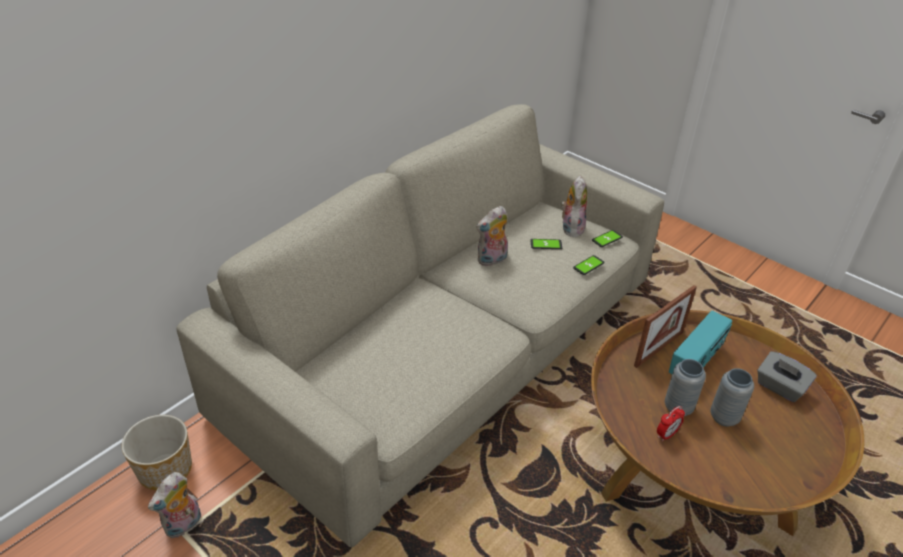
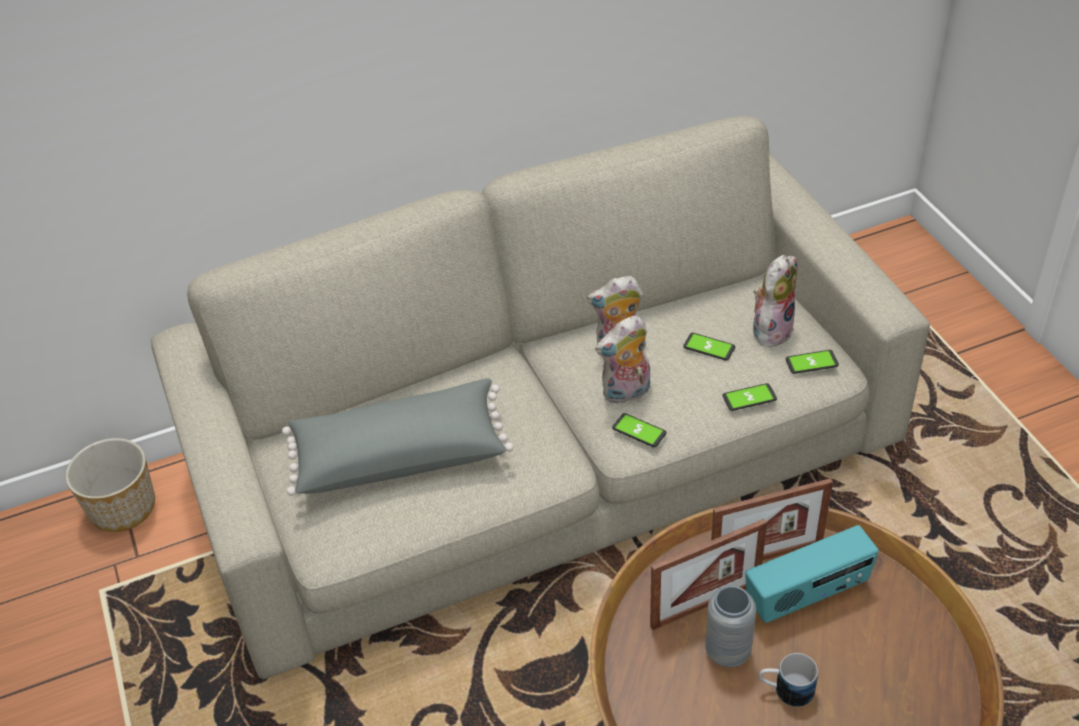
camera: 30 degrees right, 5 degrees up
(183, 526) = (107, 582): plush toy -> plush toy (626, 393)
(399, 356) = (399, 454): none -> grey pillow
(538, 300) = (639, 431): none -> phone
(646, 385) = (705, 604): none -> picture frame
(667, 434) = (681, 684): alarm clock -> none
(724, 417) = (785, 690): grey vase -> mug
(779, 387) = (910, 677): grey tissue box -> none

